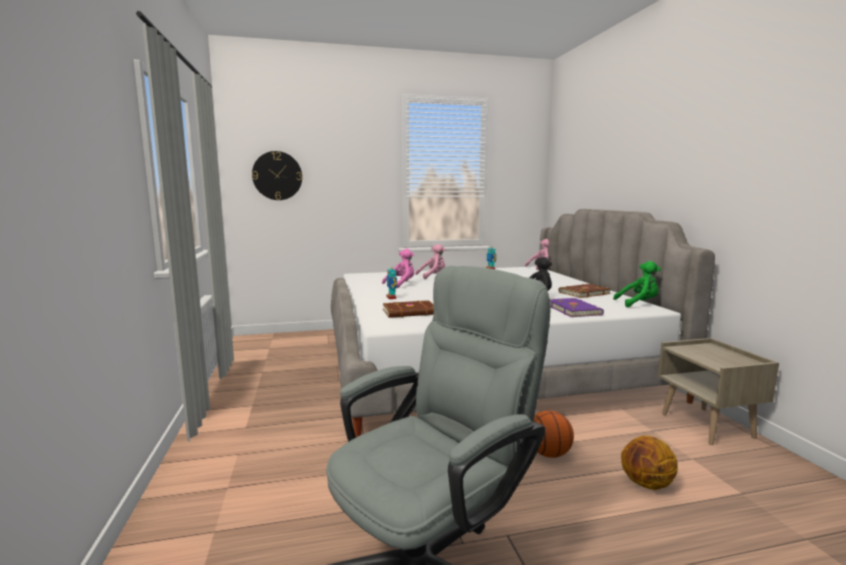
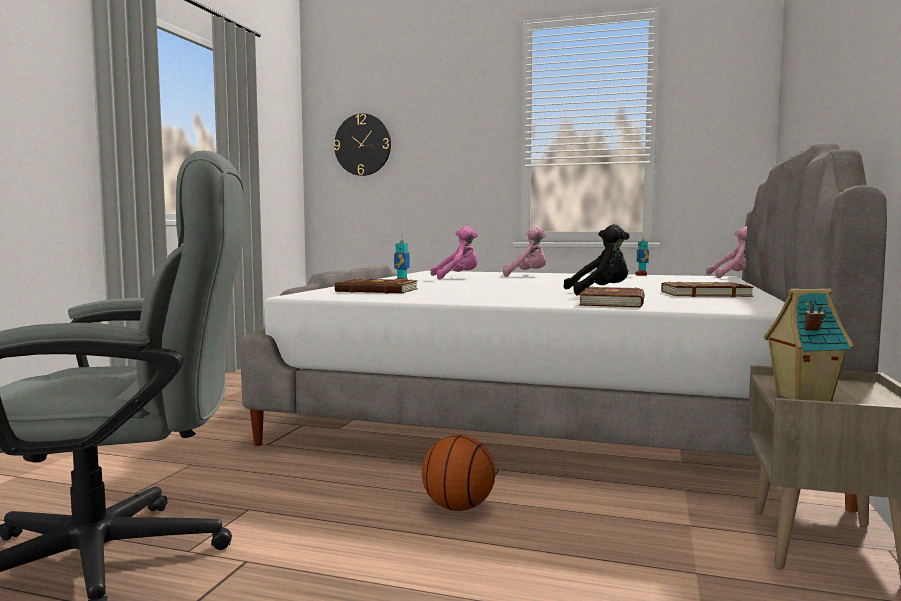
camera: 30 degrees right, 5 degrees down
(574, 310) = (614, 302): purple book -> brown book
(638, 303) = (764, 305): green plush toy -> none
(646, 484) = (542, 575): basketball -> none
(715, 362) = (801, 398): none -> toy house

